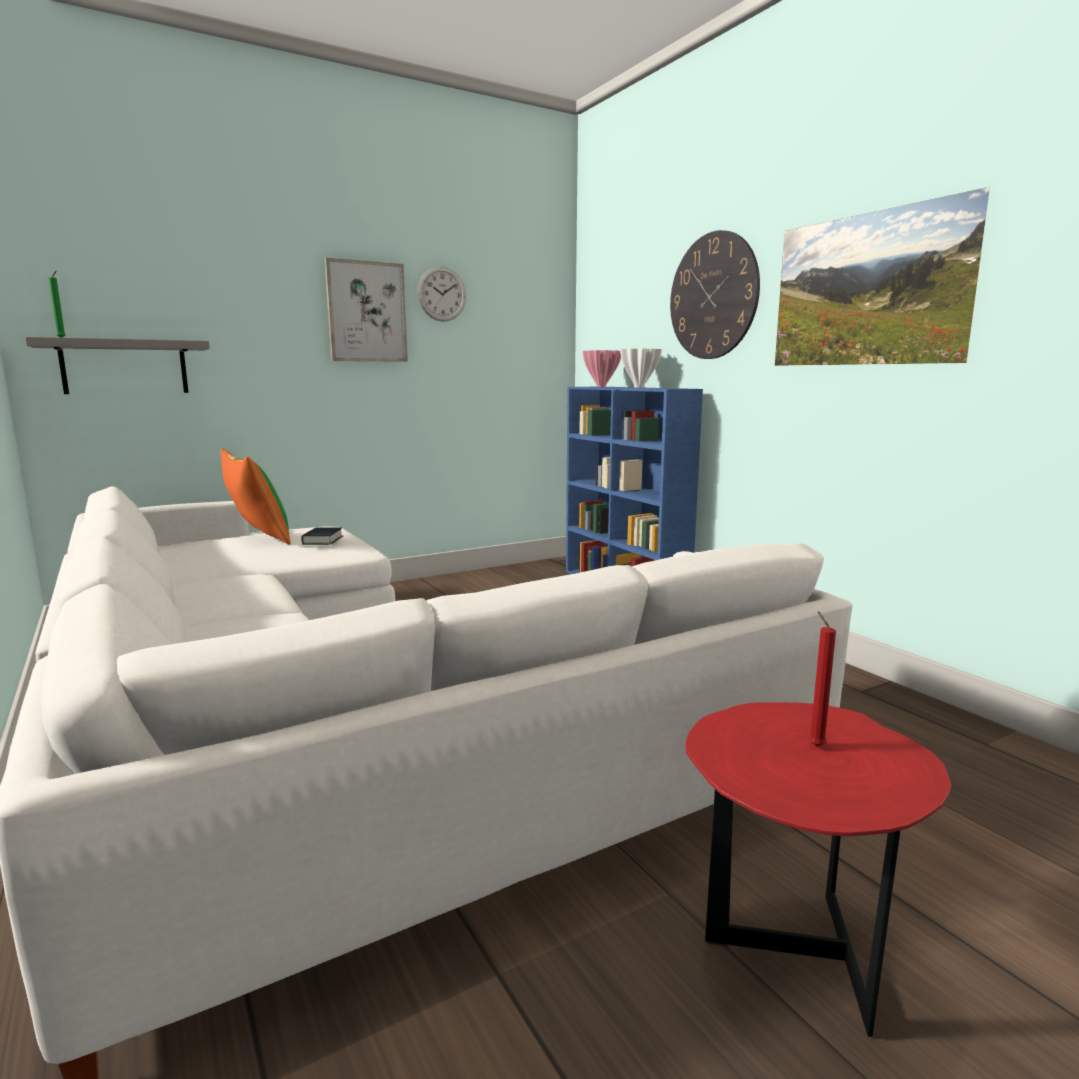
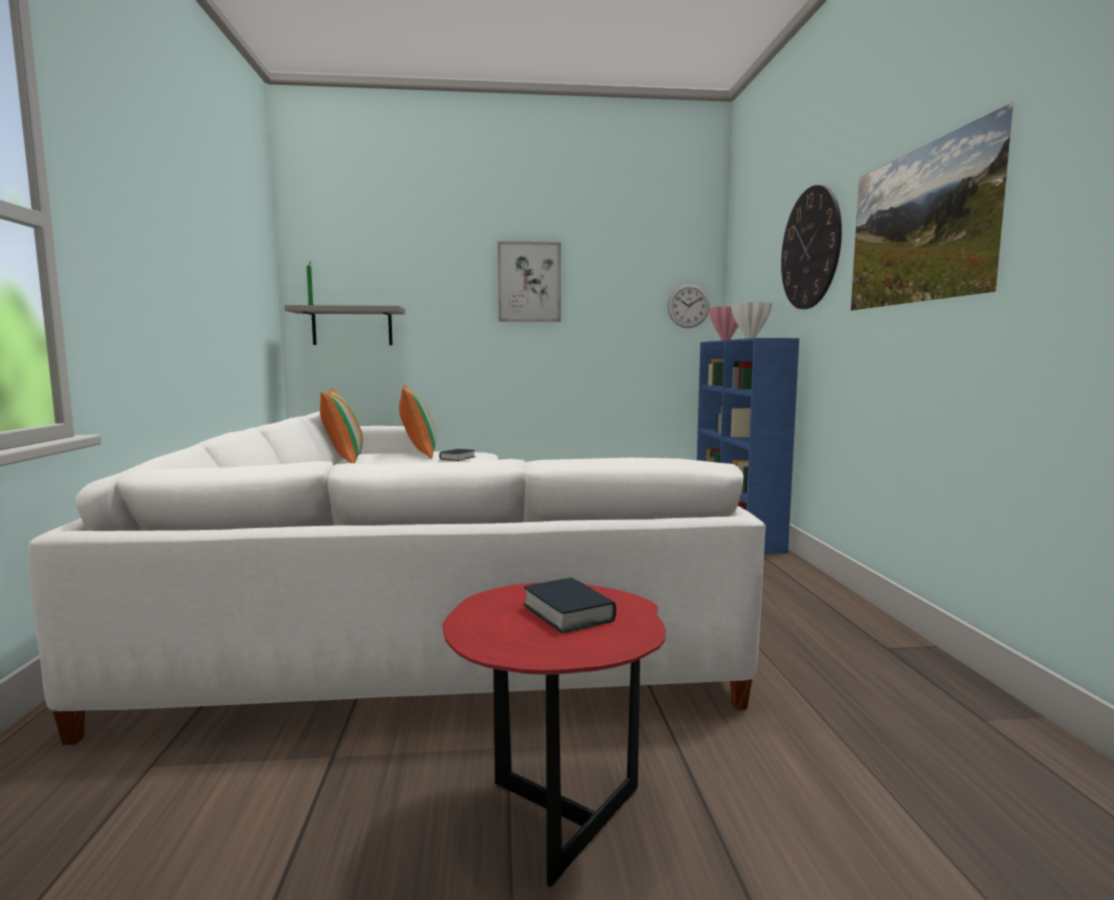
camera: 25 degrees right, 5 degrees down
(162, 557) = (344, 459): none -> pillow
(441, 294) = (594, 265): wall clock -> wall clock (688, 306)
(814, 745) = (568, 613): red candle -> book

